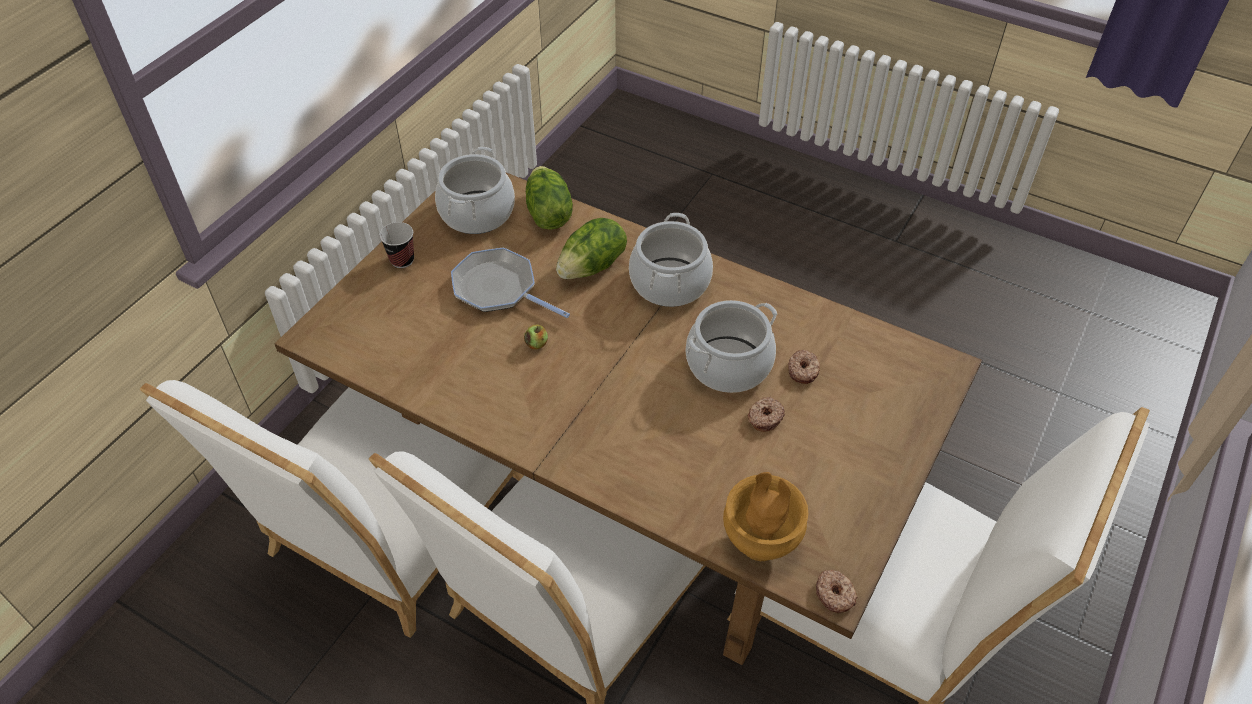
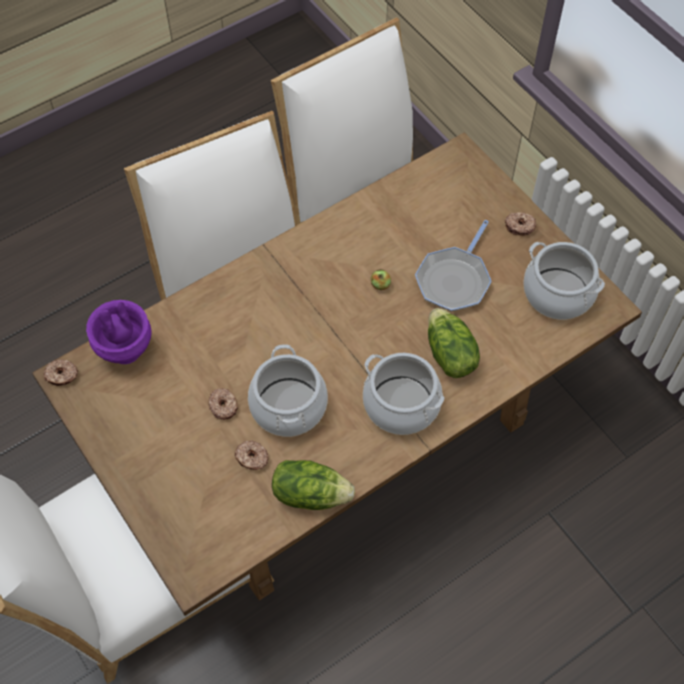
camera: 115 degrees right, 10 degrees up
(402, 260) = (519, 226): cup -> donut
(499, 289) = (454, 280): frying pan -> frying pan turned 150 degrees clockwise
(547, 214) = (533, 345): lettuce -> lettuce (310, 493)
(761, 543) = (125, 351): brown vase -> purple vase

